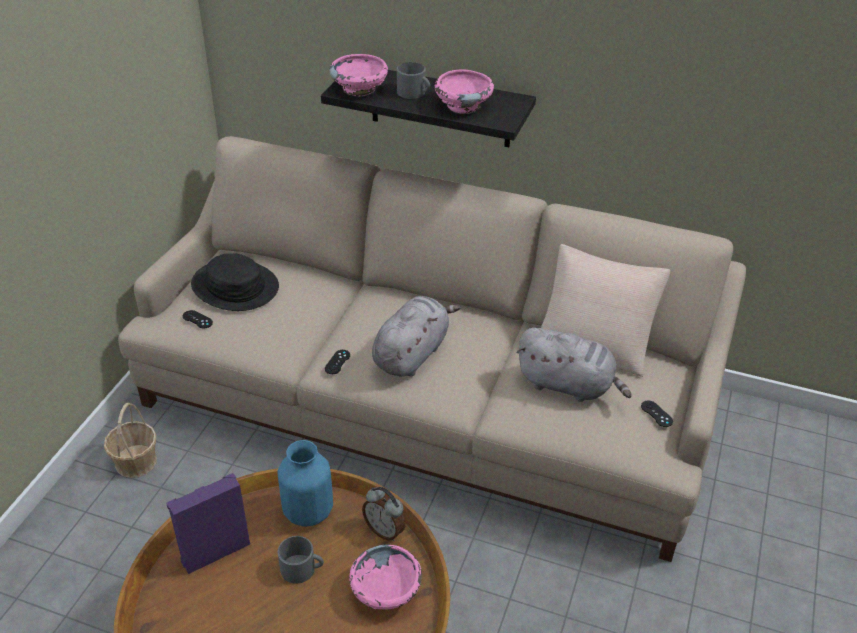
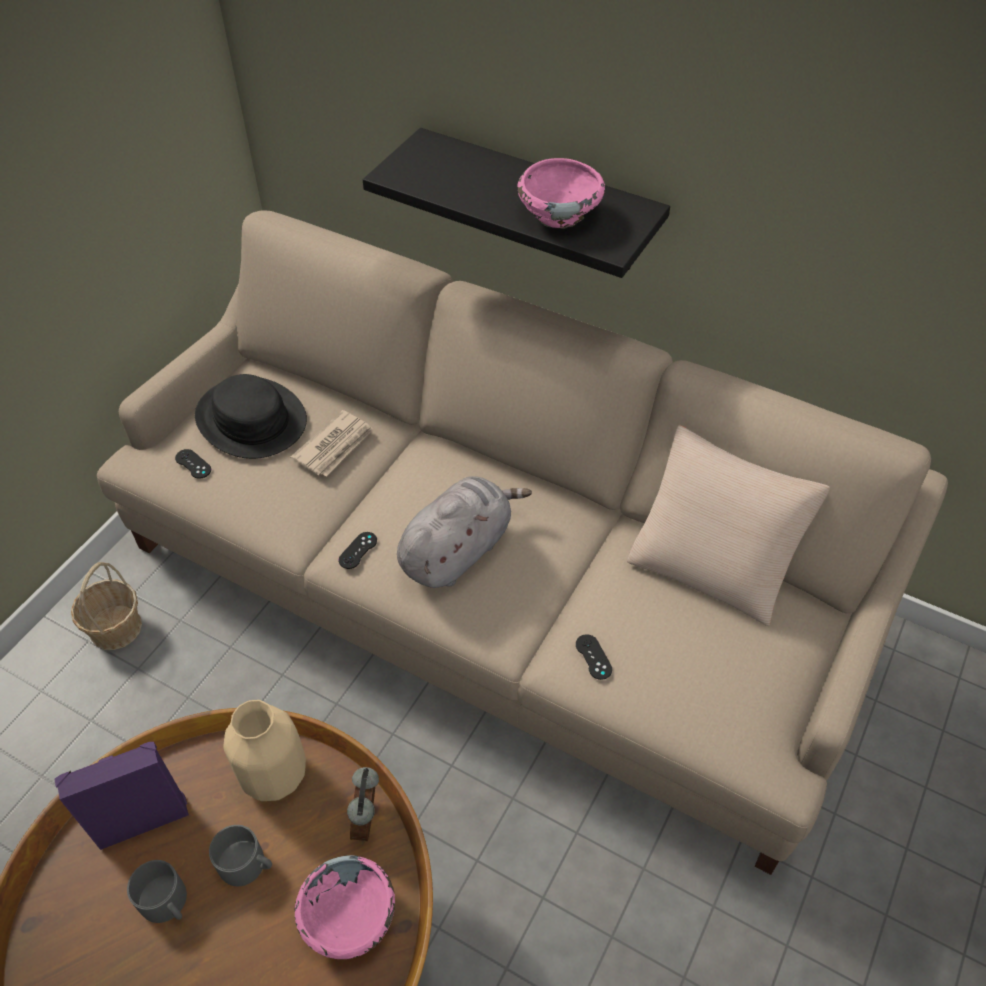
camera: 10 degrees right, 10 degrees up
(303, 298) = (335, 446): none -> newspaper
(308, 512) = (275, 776): blue vase -> beige vase
(359, 89) = (419, 173): pink bowl -> none
(385, 530) = (368, 819): alarm clock -> alarm clock turned 45 degrees clockwise
(414, 93) = (494, 186): grey mug -> grey mug (167, 903)
(568, 385) = (661, 627): grey plush toy -> none
(656, 414) = (777, 689): black game controller -> black game controller (593, 657)

